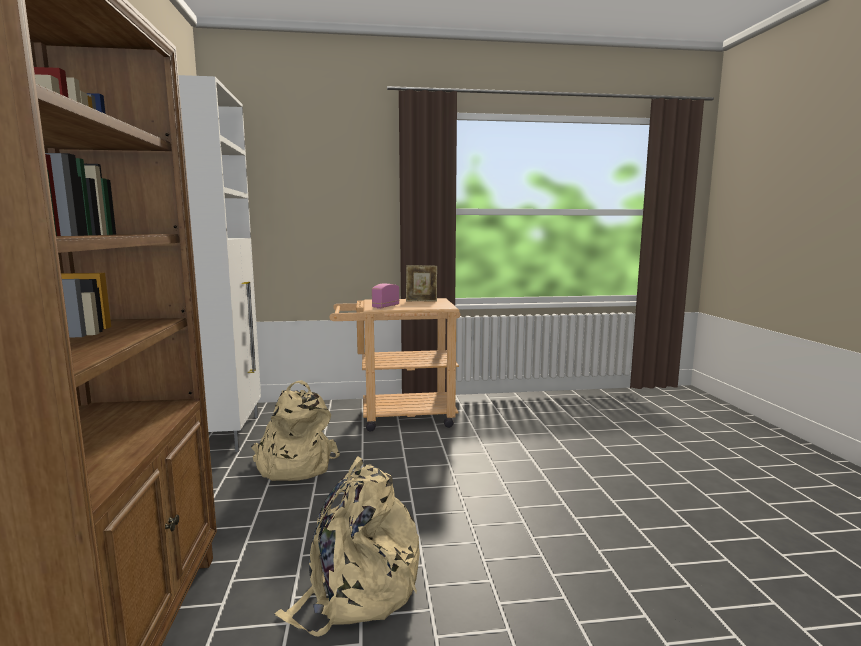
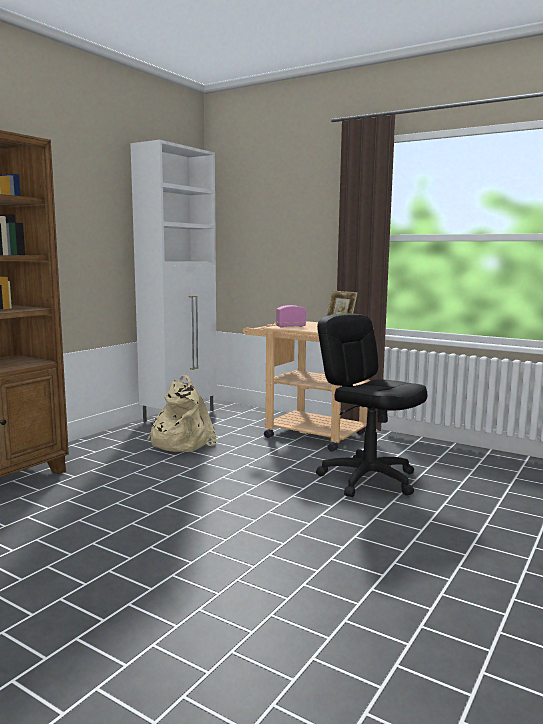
camera: 40 degrees right, 0 degrees up
(357, 589) = (98, 509): beige backpack -> none
(523, 444) = (368, 479): none -> black office chair

